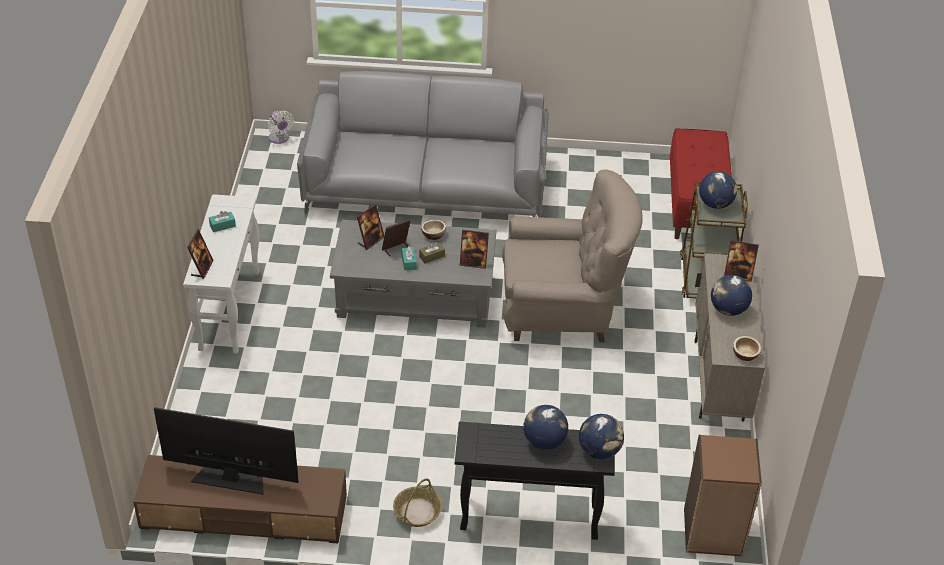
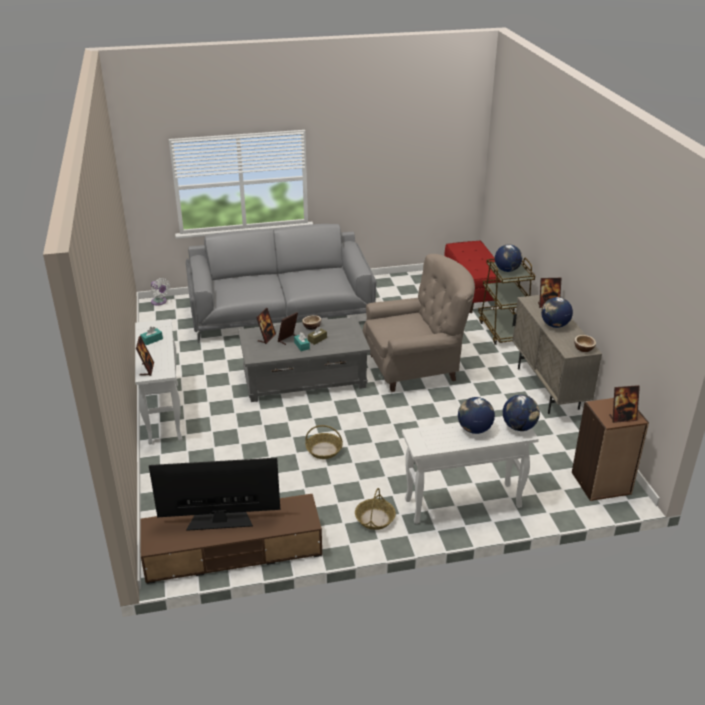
camera: 15 degrees left, 10 degrees down
(396, 406) = (323, 450): none -> basket
(473, 263) = (350, 338): picture frame -> picture frame (622, 418)
(528, 518) = (462, 504): black console table -> white console table

